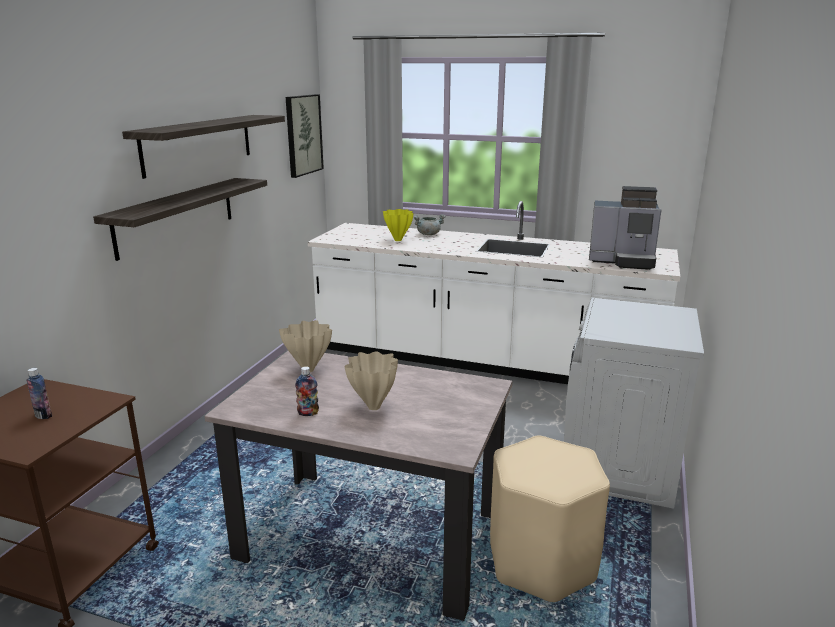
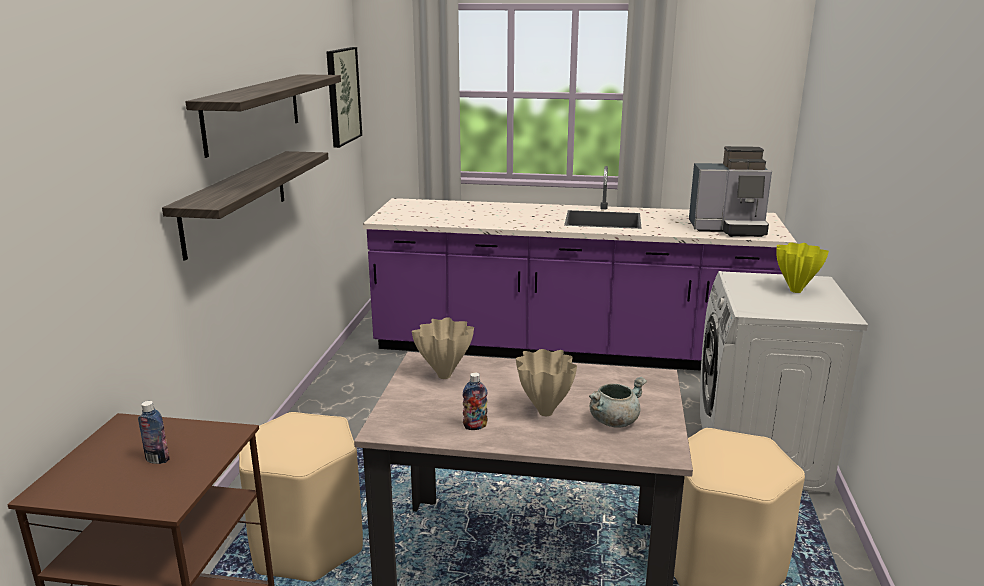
camera: 10 degrees left, 0 degrees up
(200, 501) = (307, 544): none -> beige stool
(398, 240) = (468, 216): yellow vase -> yellow vase (795, 290)
(429, 234) = (499, 208): grey cooking pot -> grey cooking pot (614, 421)
(483, 361) = (568, 349): white counter -> purple counter

